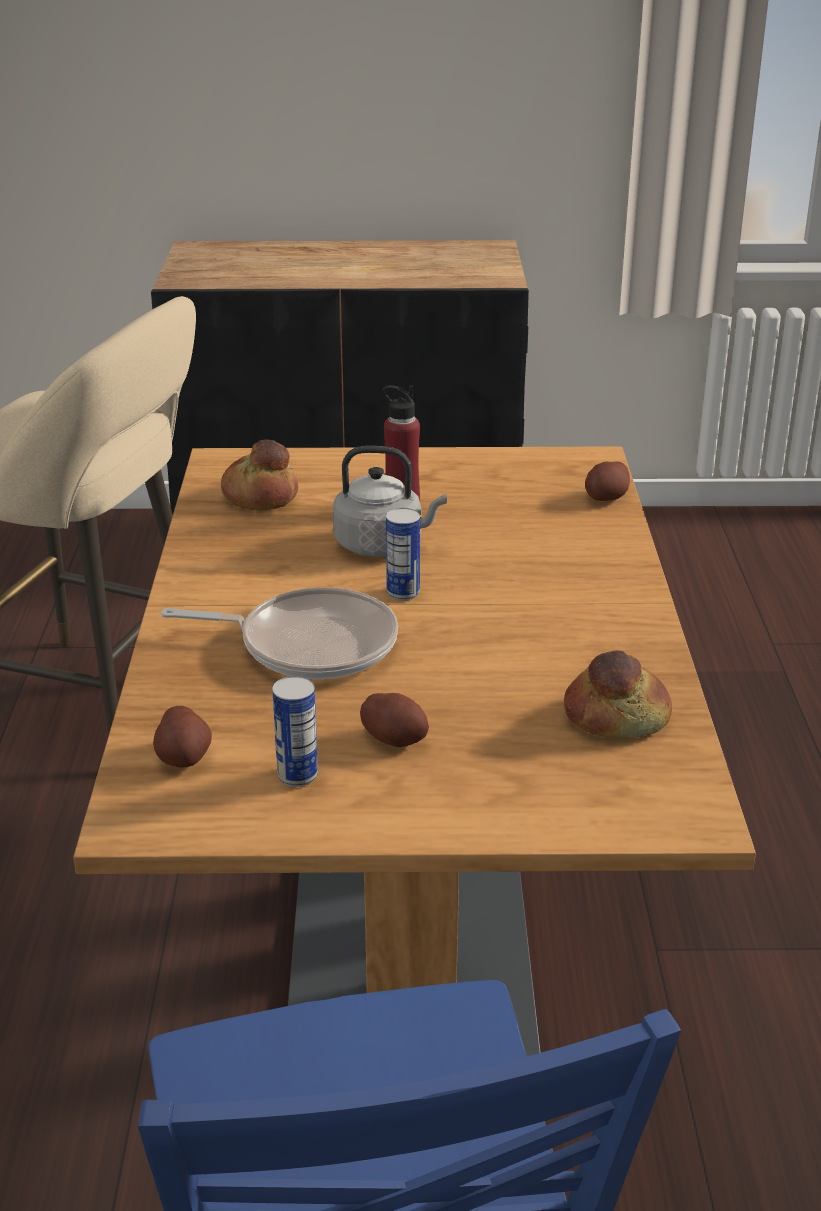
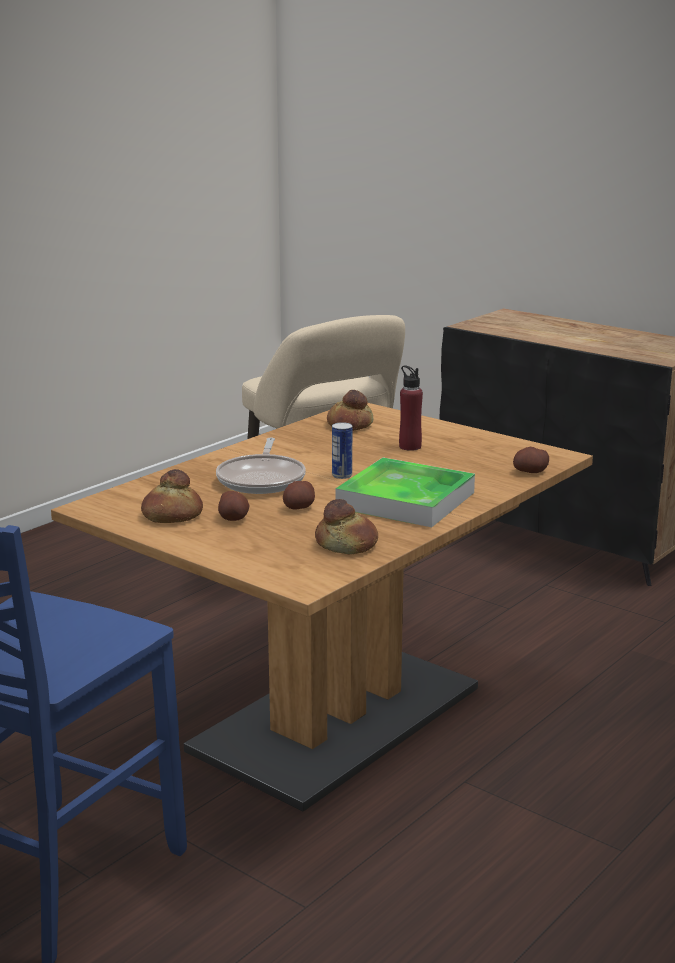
camera: 40 degrees right, 10 degrees down
(184, 757) = (142, 496): potato -> potato (299, 507)
(297, 775) = (172, 515): can -> bread
(309, 644) = (262, 479): frying pan -> frying pan turned 45 degrees clockwise
(383, 545) = (370, 457): grey kettle -> none
(552, 603) = (405, 500): none -> tray

